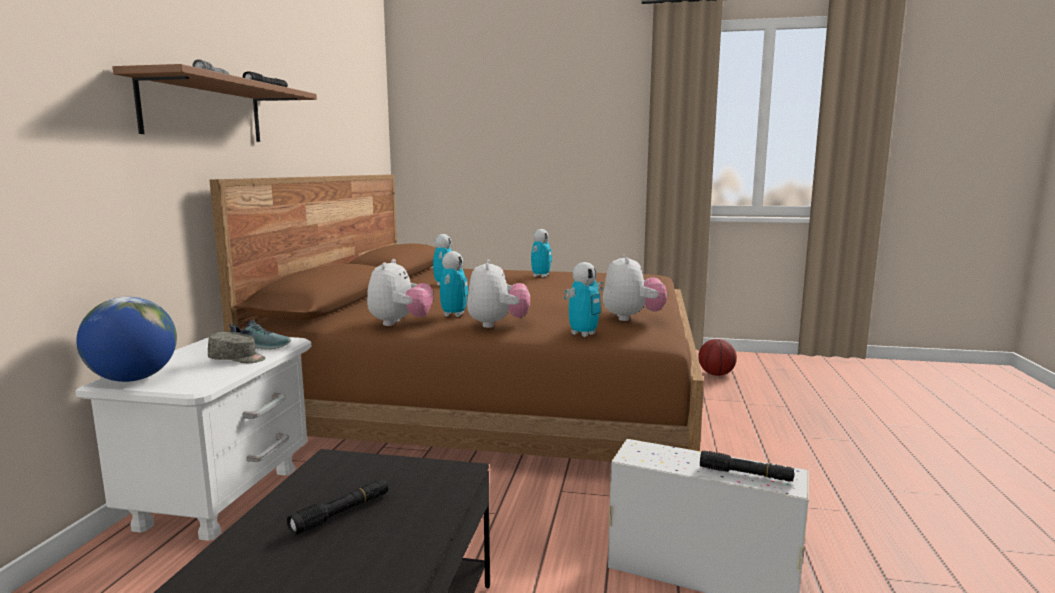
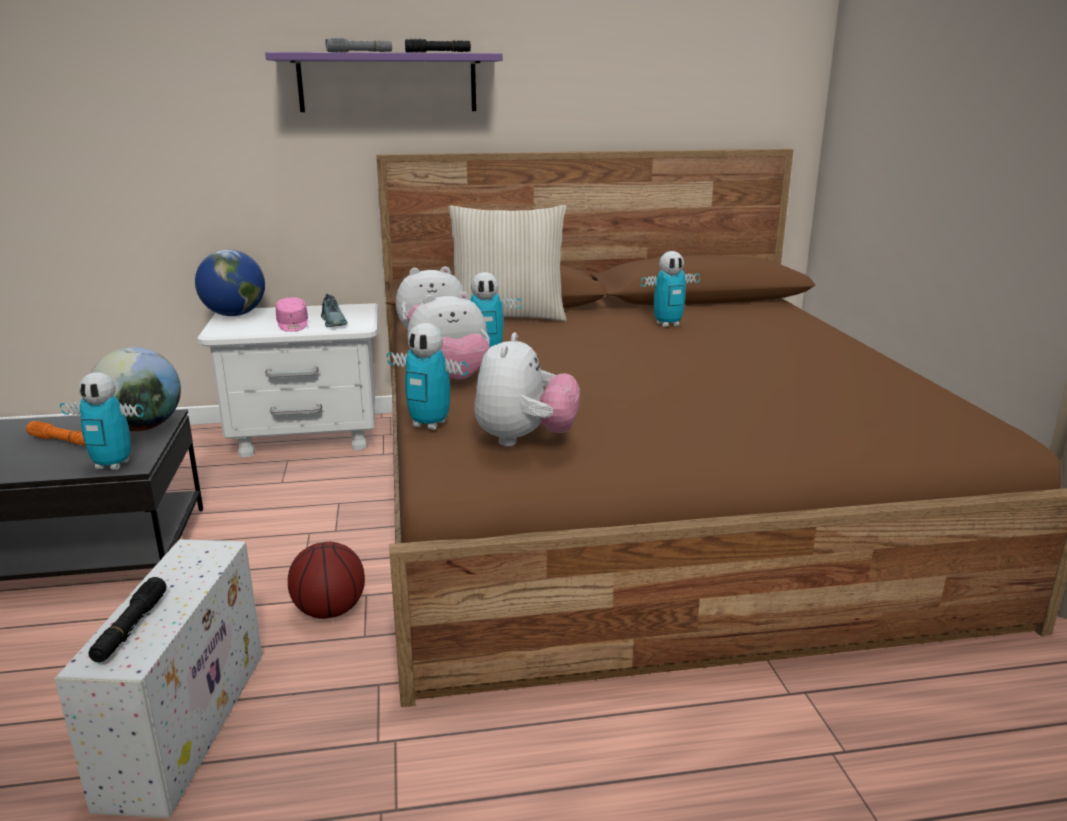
camera: 70 degrees right, 10 degrees up
(204, 110) = (388, 83): brown shelf -> purple shelf
(237, 359) = (293, 325): grey cap -> pink cap
(341, 513) = (62, 441): black flashlight -> orange flashlight
(353, 469) = (142, 428): none -> globe
(363, 304) = (507, 316): none -> beige pillow
(541, 276) = (810, 358): toy robot -> toy robot (113, 465)
(632, 318) = (524, 439): plush toy -> plush toy turned 60 degrees counterclockwise
(716, 374) = (986, 701): basketball -> basketball (330, 611)

